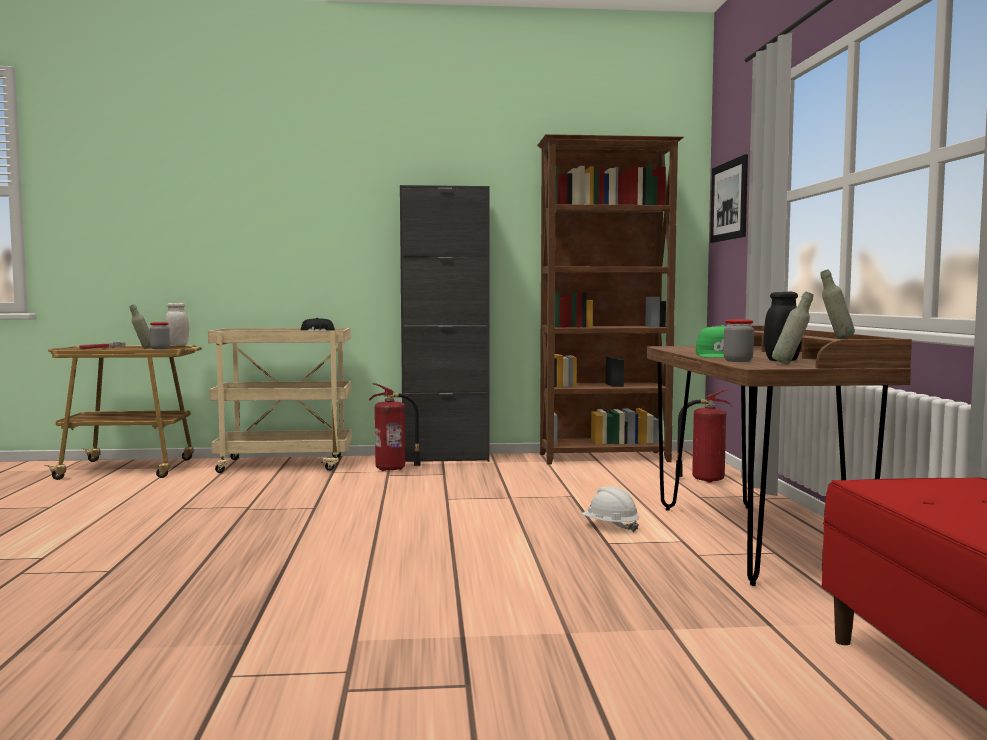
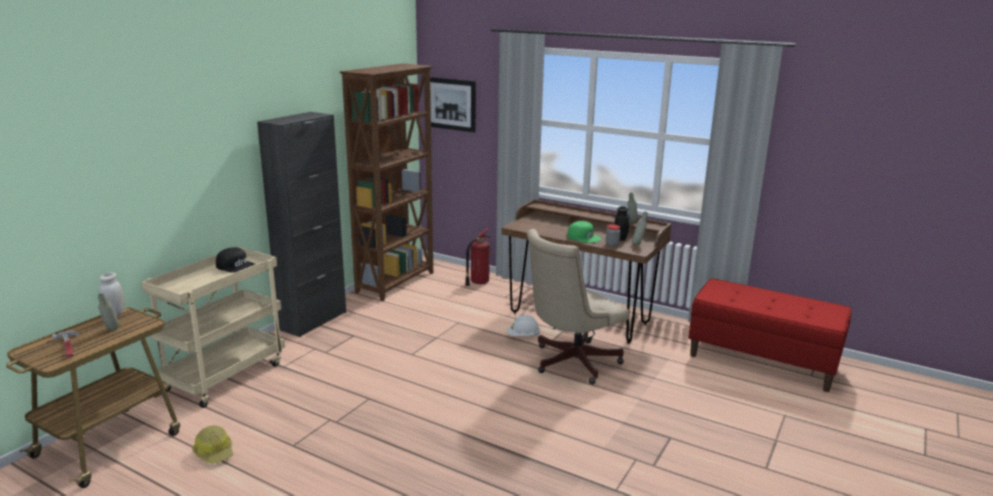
camera: 55 degrees left, 15 degrees up
(143, 492) = (214, 452): none -> hard hat
(160, 349) = (136, 326): jar -> none
(393, 469) = (312, 345): fire extinguisher -> none
(591, 565) = (570, 363): none -> beige office chair

